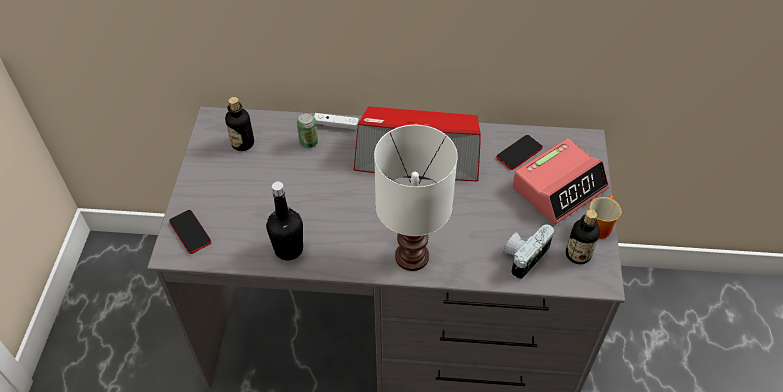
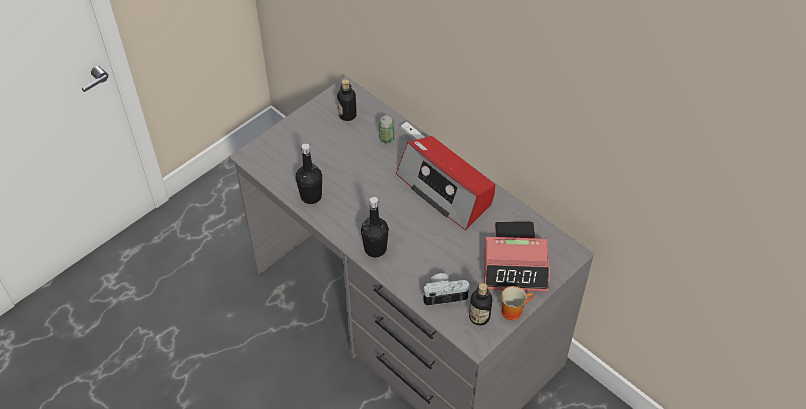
camera: 40 degrees right, 0 degrees up
(190, 232) = (268, 151): phone -> none
(412, 258) = (375, 249): white table lamp -> black bottle

